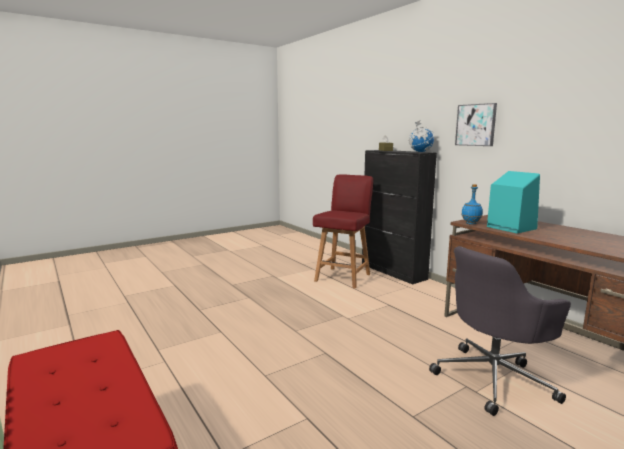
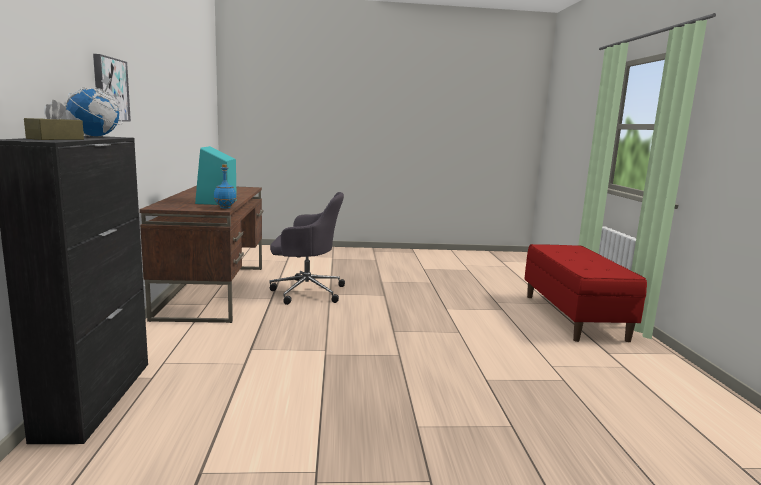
camera: 150 degrees left, 0 degrees up
(343, 277) = (199, 417): red chair -> none

